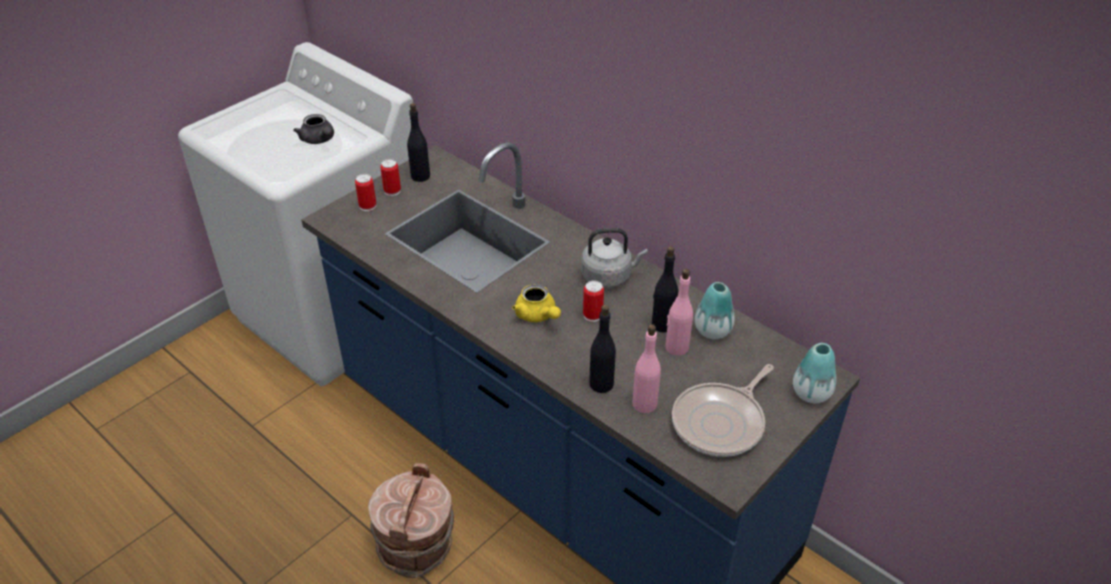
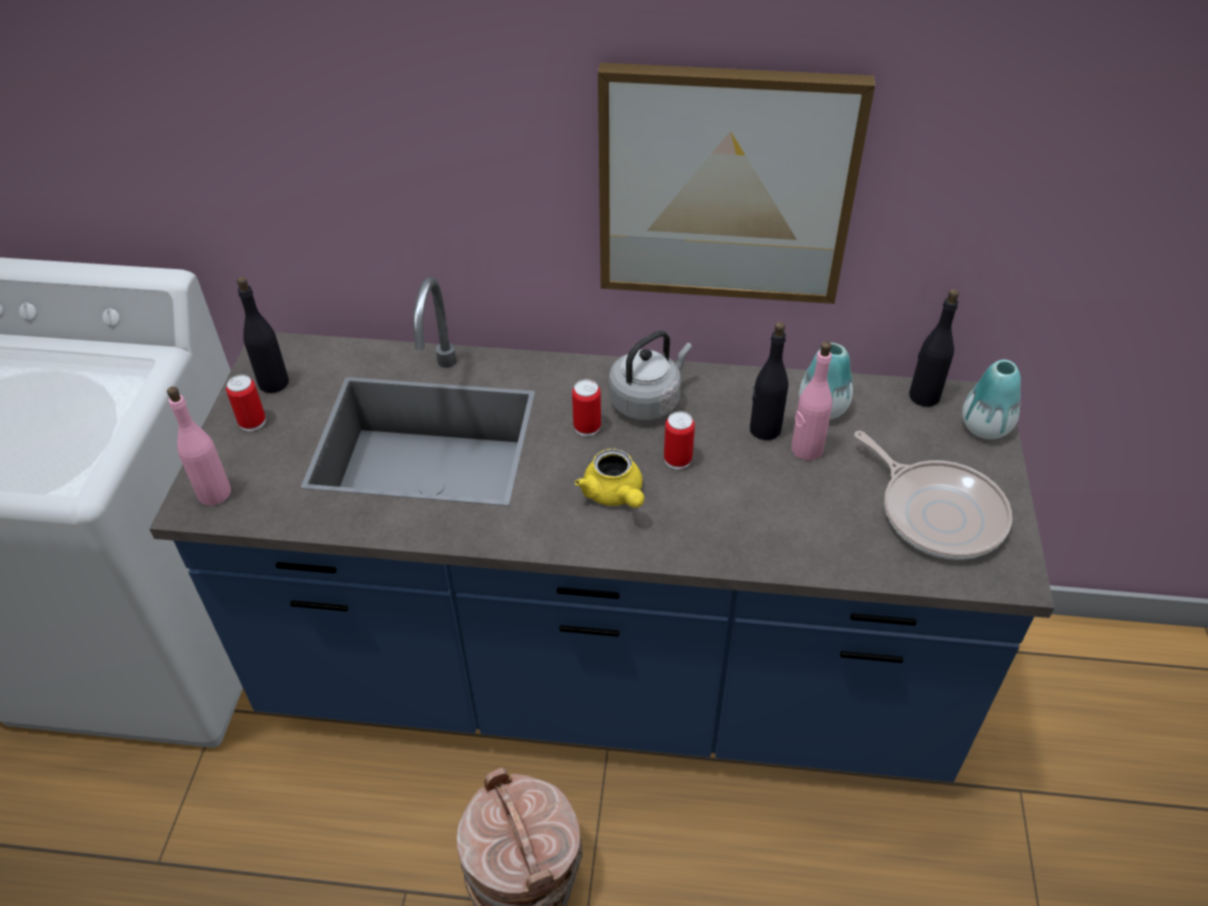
camera: 35 degrees left, 5 degrees up
(319, 140) = (80, 397): grey teapot -> none
(367, 206) = (236, 460): can -> can (587, 427)
(537, 316) = (615, 495): yellow teapot -> yellow teapot turned 45 degrees clockwise
(601, 384) = (772, 540): black bottle -> black bottle (923, 396)
(644, 404) = (841, 537): pink bottle -> pink bottle (213, 493)
(689, 149) = (725, 186): none -> picture
(721, 422) = (937, 512): frying pan -> frying pan turned 45 degrees counterclockwise

